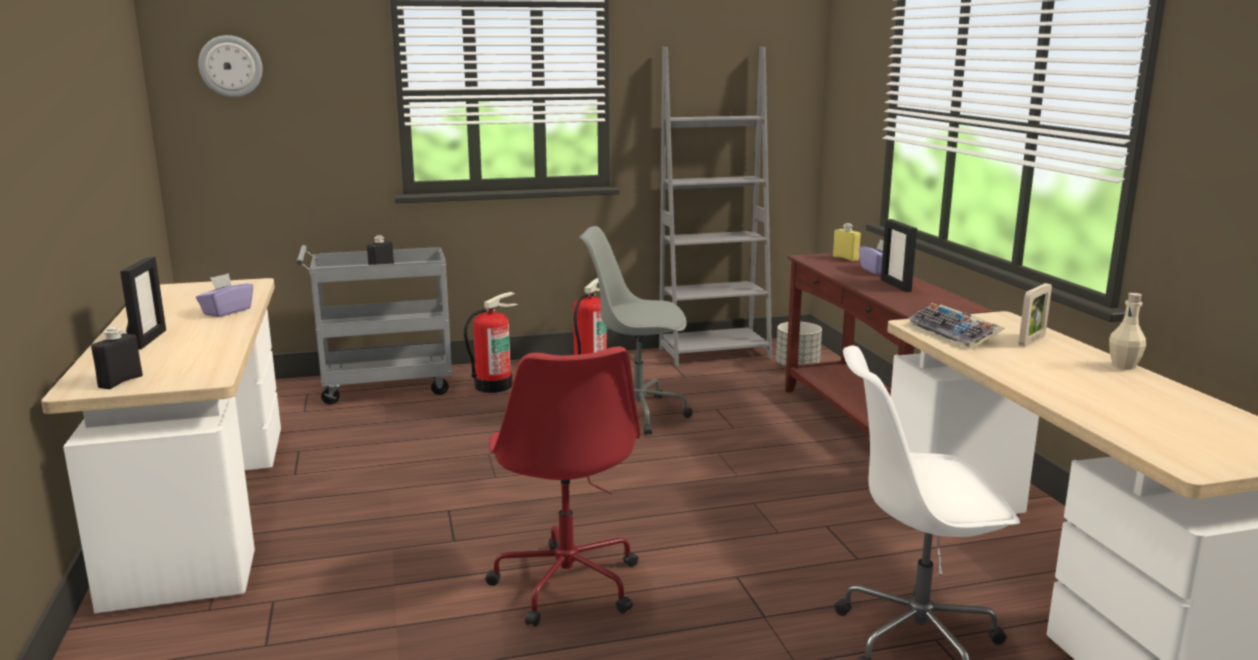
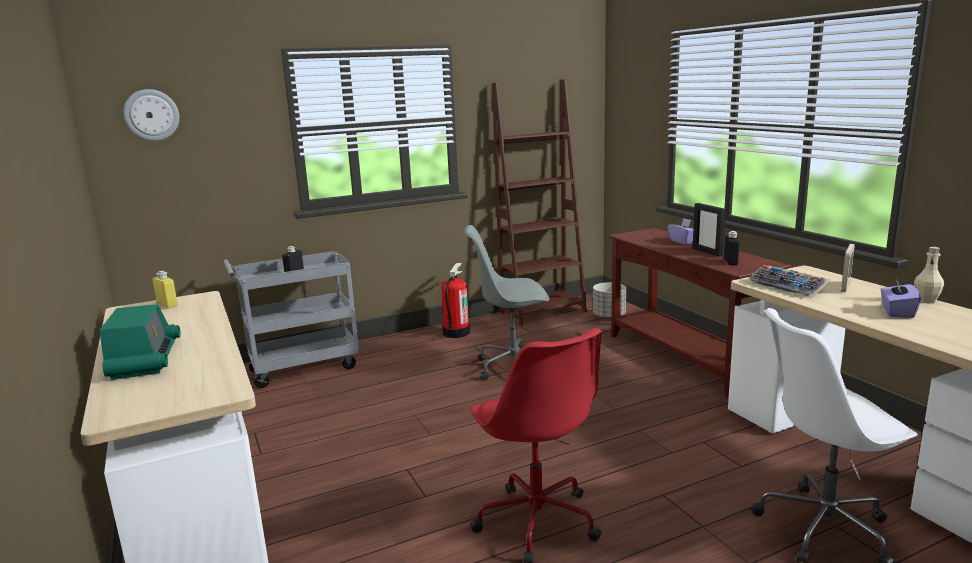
camera: 10 degrees left, 0 degrees up
(120, 382) = (147, 405): black bottle -> black bottle (730, 262)
(148, 339) = (145, 360): picture frame -> radio
(226, 311) = (199, 325): purple tissue box -> purple tissue box (897, 312)
(493, 386) = (388, 356): fire extinguisher -> none
(714, 353) = (543, 311): grey bookcase -> brown bookcase
(845, 258) = (652, 234): yellow bottle -> yellow bottle (167, 304)

